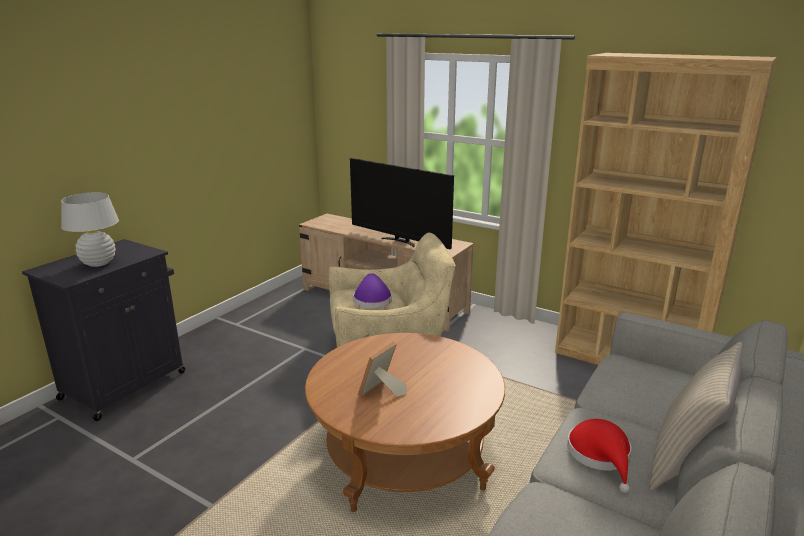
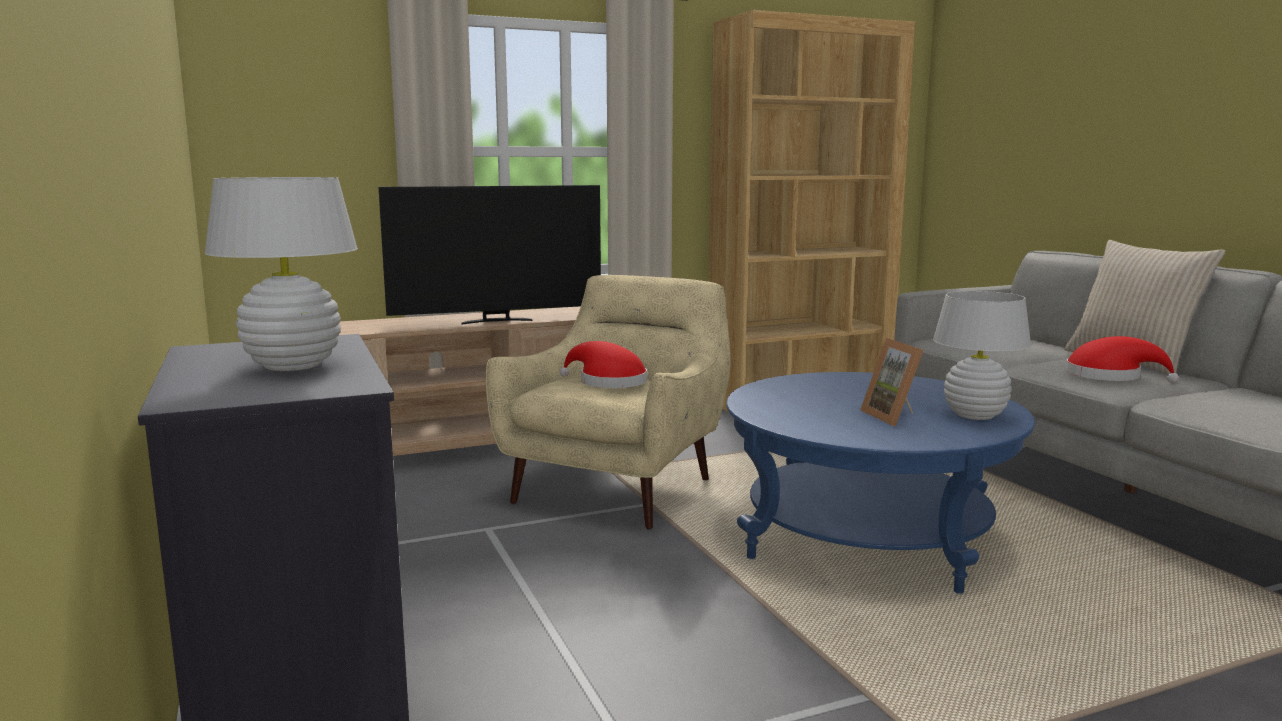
camera: 55 degrees left, 10 degrees down
(372, 300) = (608, 382): purple hat -> red hat
(404, 456) = (867, 537): brown coffee table -> blue coffee table
(416, 418) = (975, 415): none -> white table lamp

